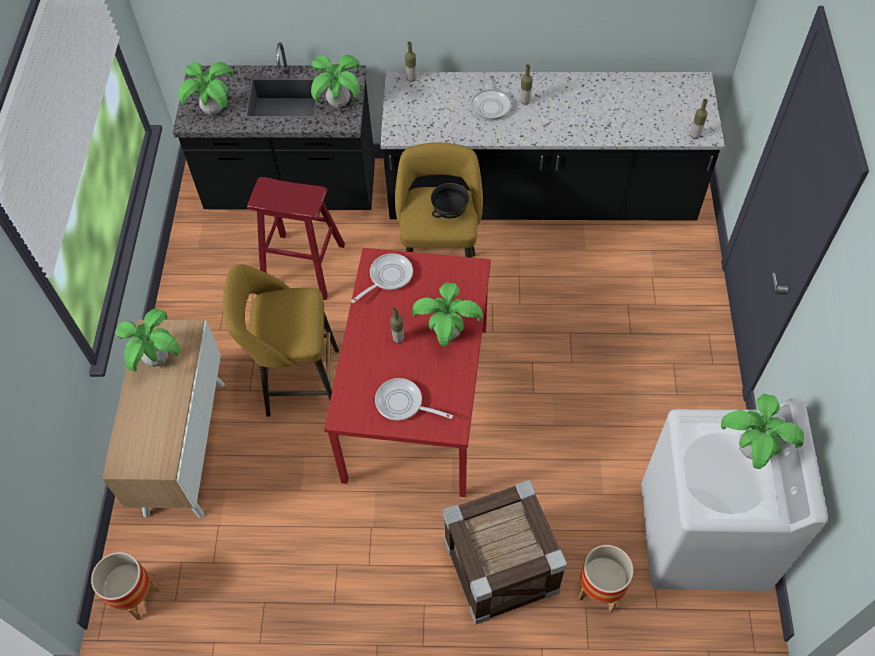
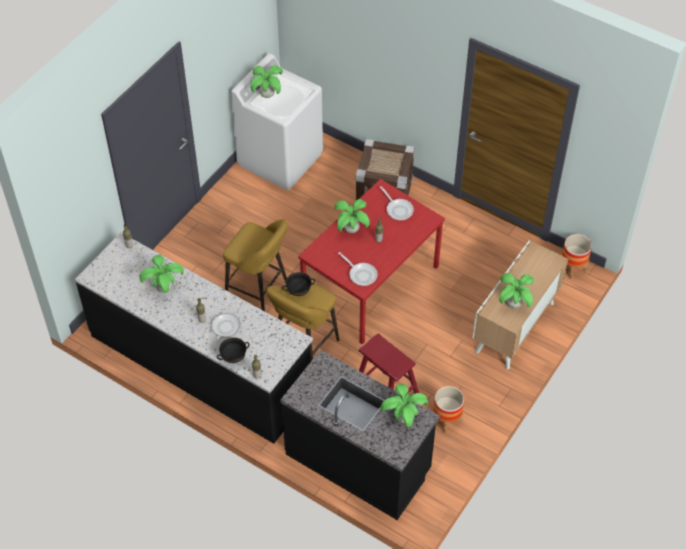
camera: 150 degrees left, 5 degrees down
(297, 382) = (431, 329): yellow stool -> yellow stool (260, 293)
(338, 103) = (318, 378): potted plant -> potted plant (164, 288)
(388, 277) = (361, 274): frying pan -> frying pan turned 120 degrees counterclockwise
(452, 82) = (234, 358): none -> black bowl
(600, 589) = (345, 164): planter -> planter (446, 420)

